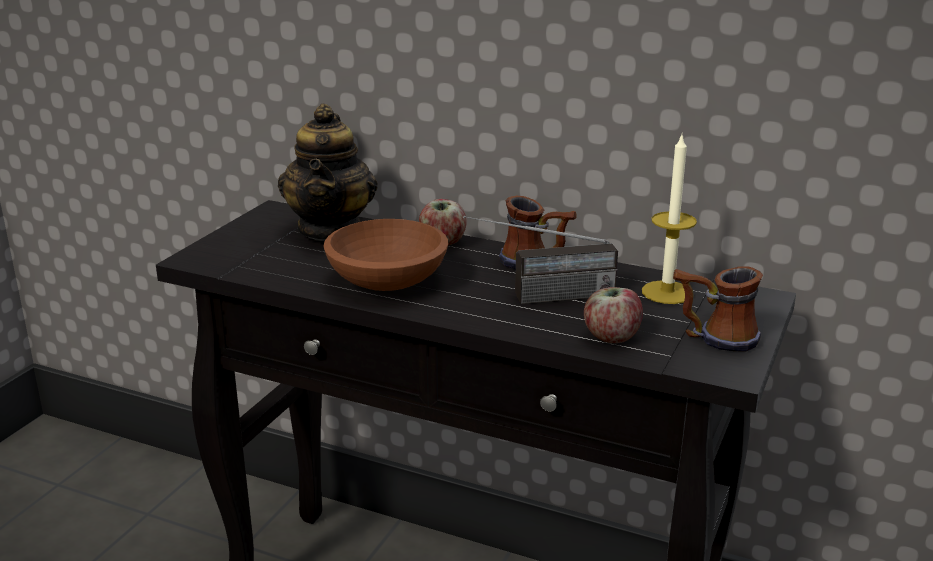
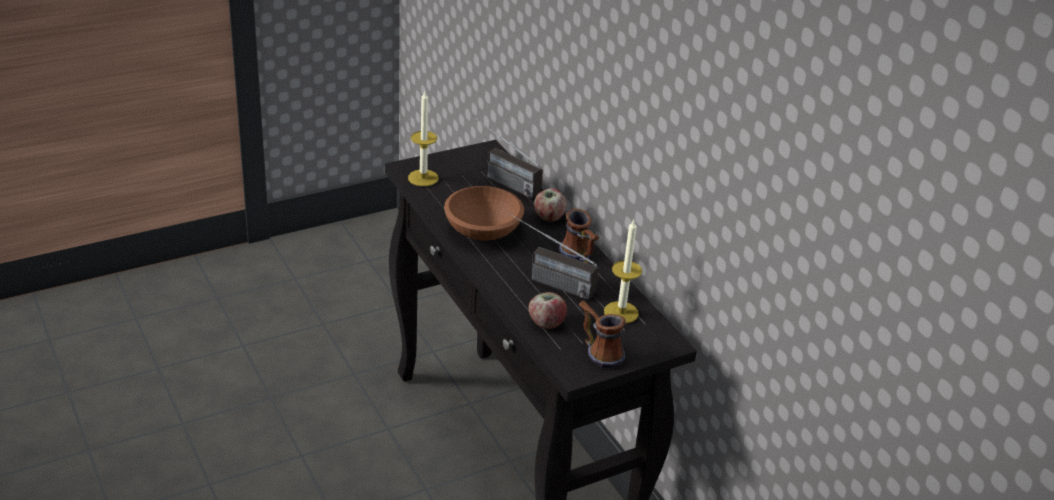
camera: 35 degrees right, 10 degrees up
(231, 260) = (423, 178): none -> candle
(331, 230) = (500, 180): teapot -> radio

